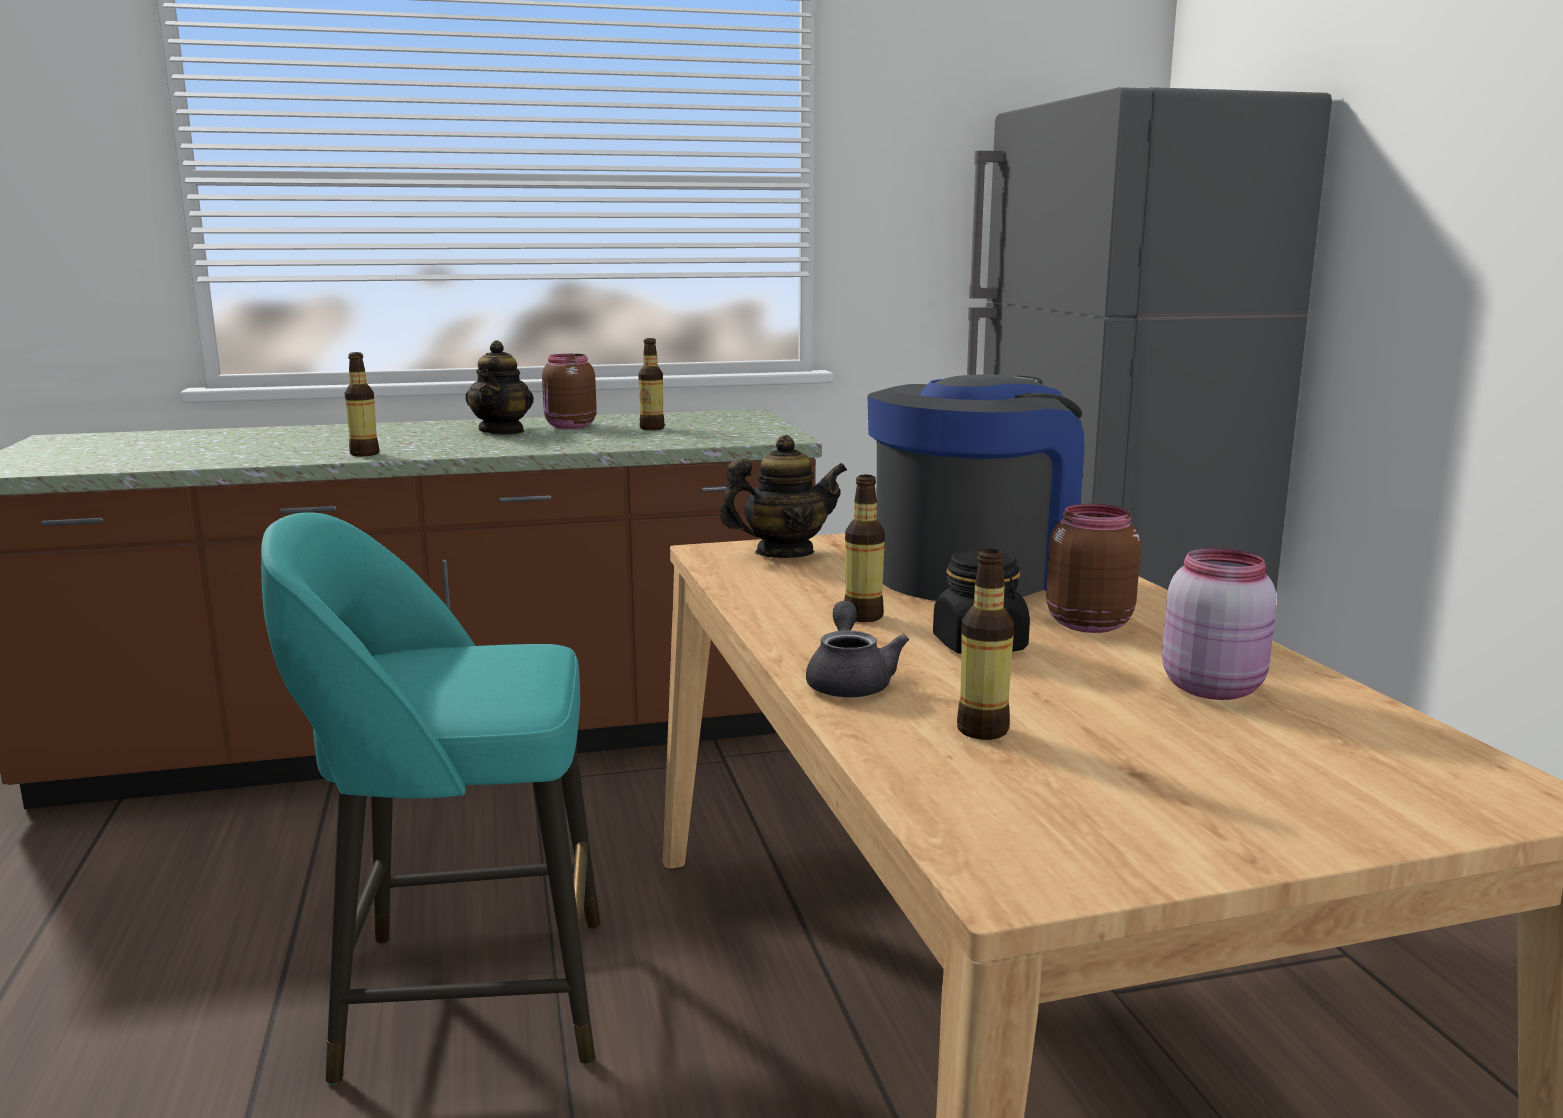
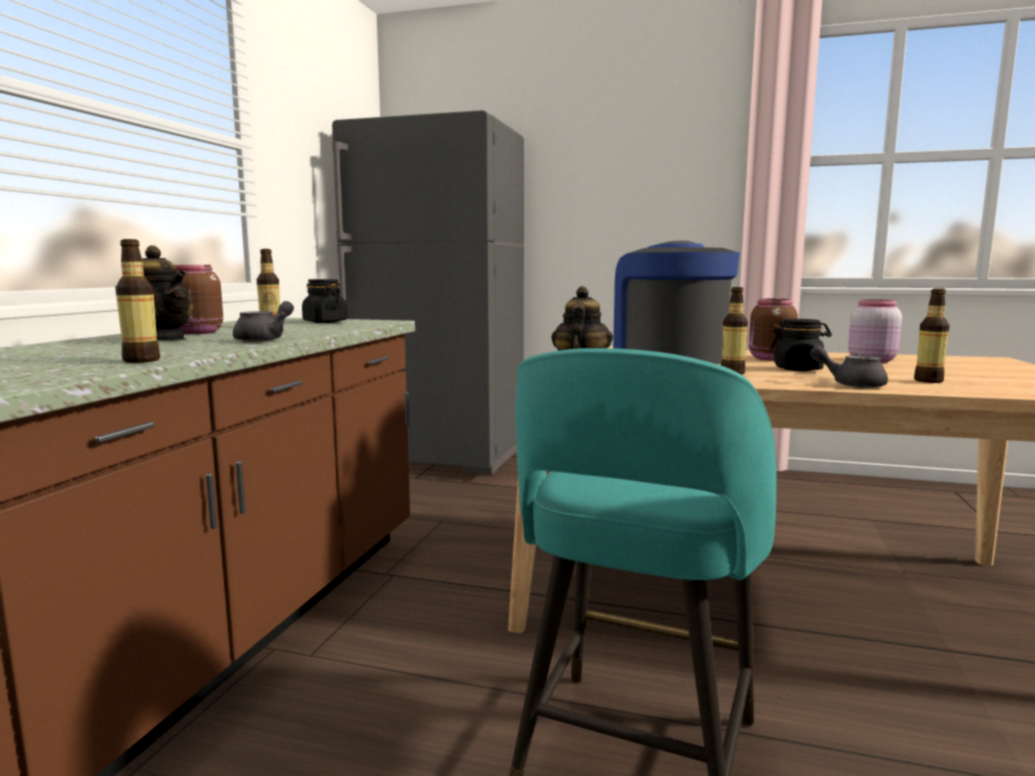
camera: 60 degrees left, 5 degrees down
(538, 446) = (265, 339): none -> grey teapot
(735, 428) = (325, 322): none -> black jar

